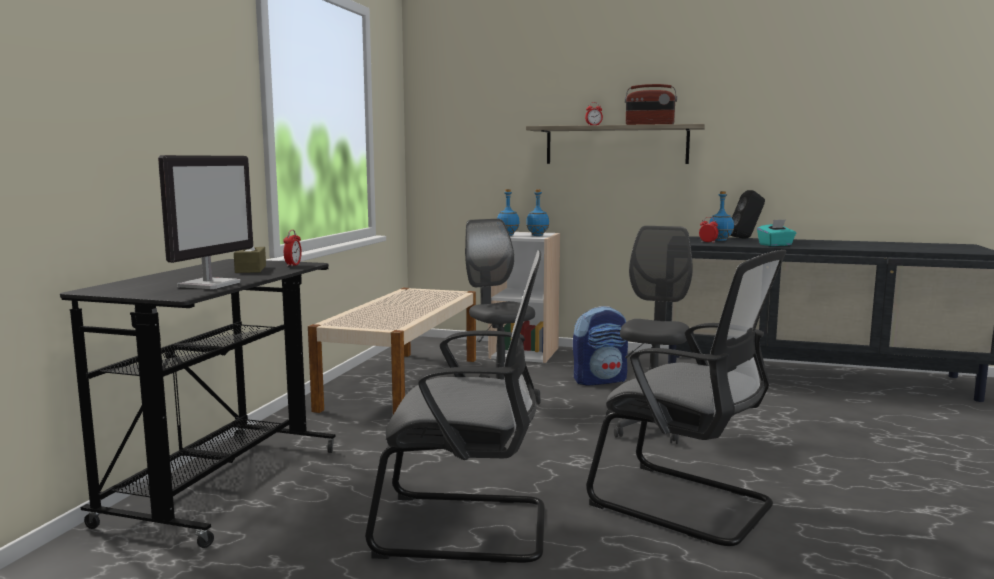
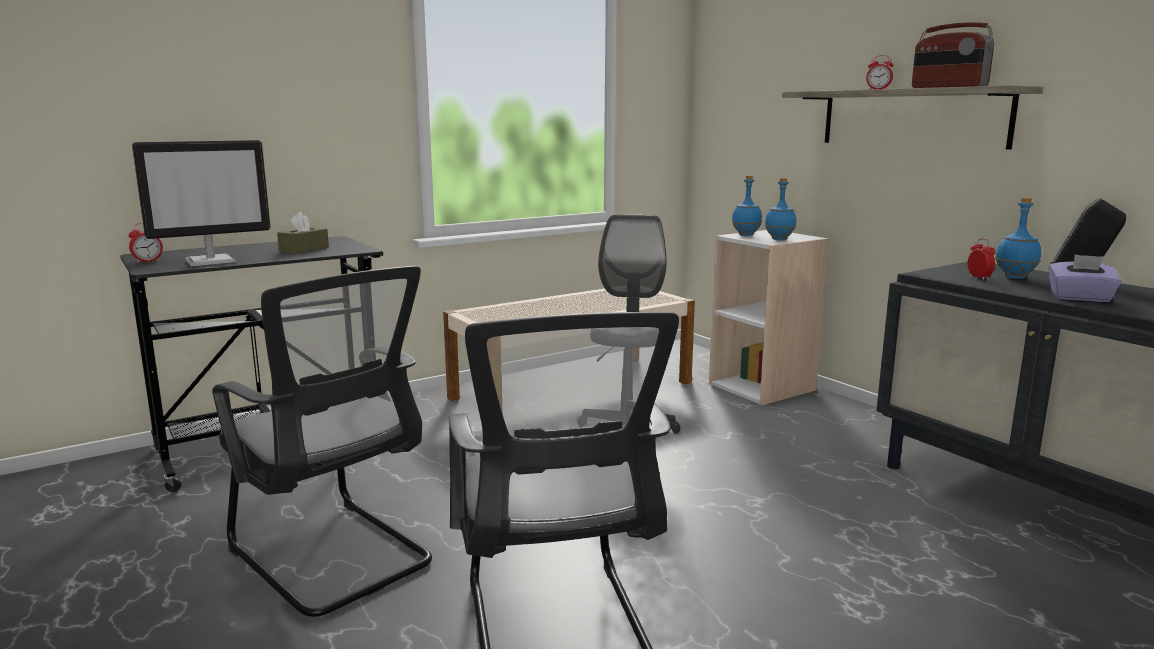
camera: 40 degrees right, 5 degrees up
(293, 265) = (346, 249): alarm clock -> alarm clock (148, 261)
(600, 380) = (783, 445): backpack -> none
(651, 427) = (722, 524): grey office chair -> none
(775, 245) = (1080, 298): turquoise tissue box -> purple tissue box

